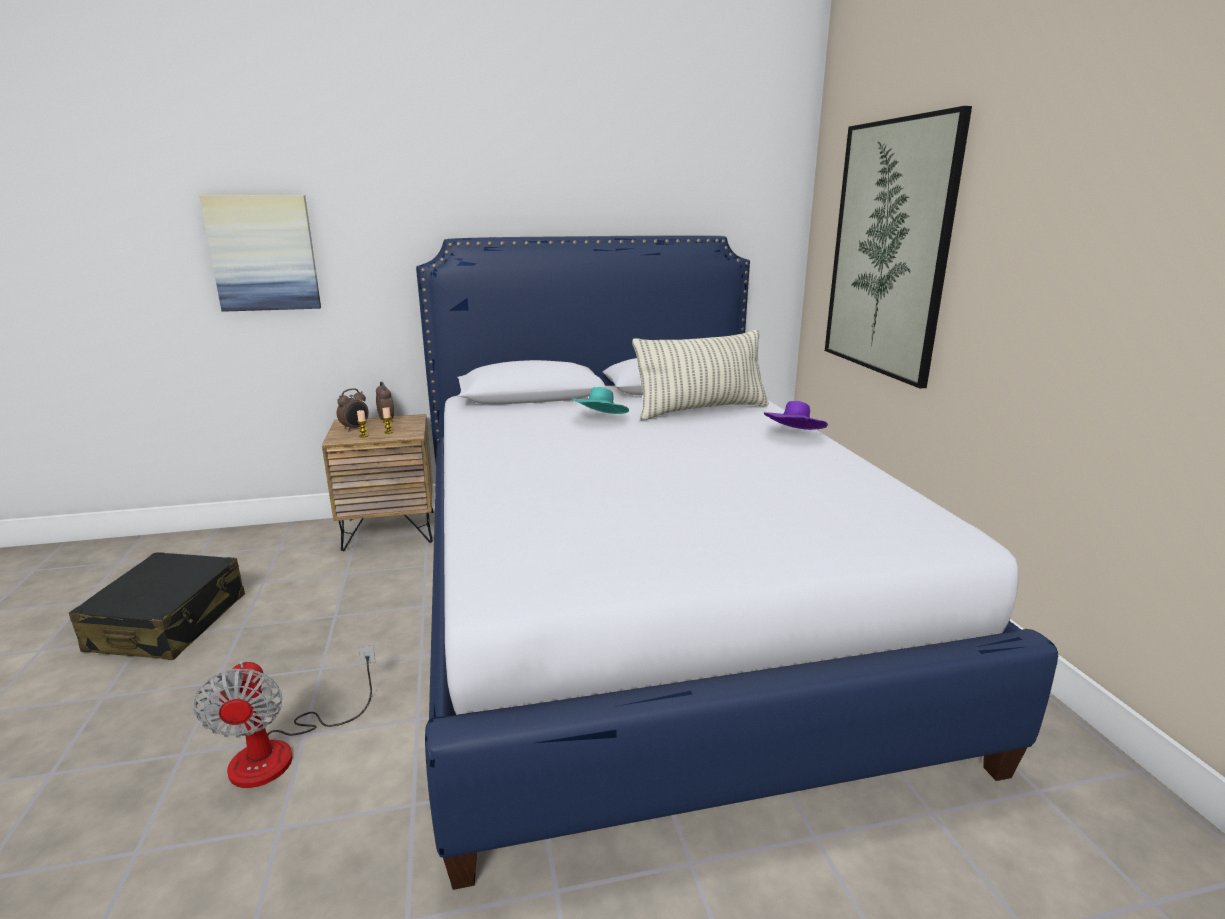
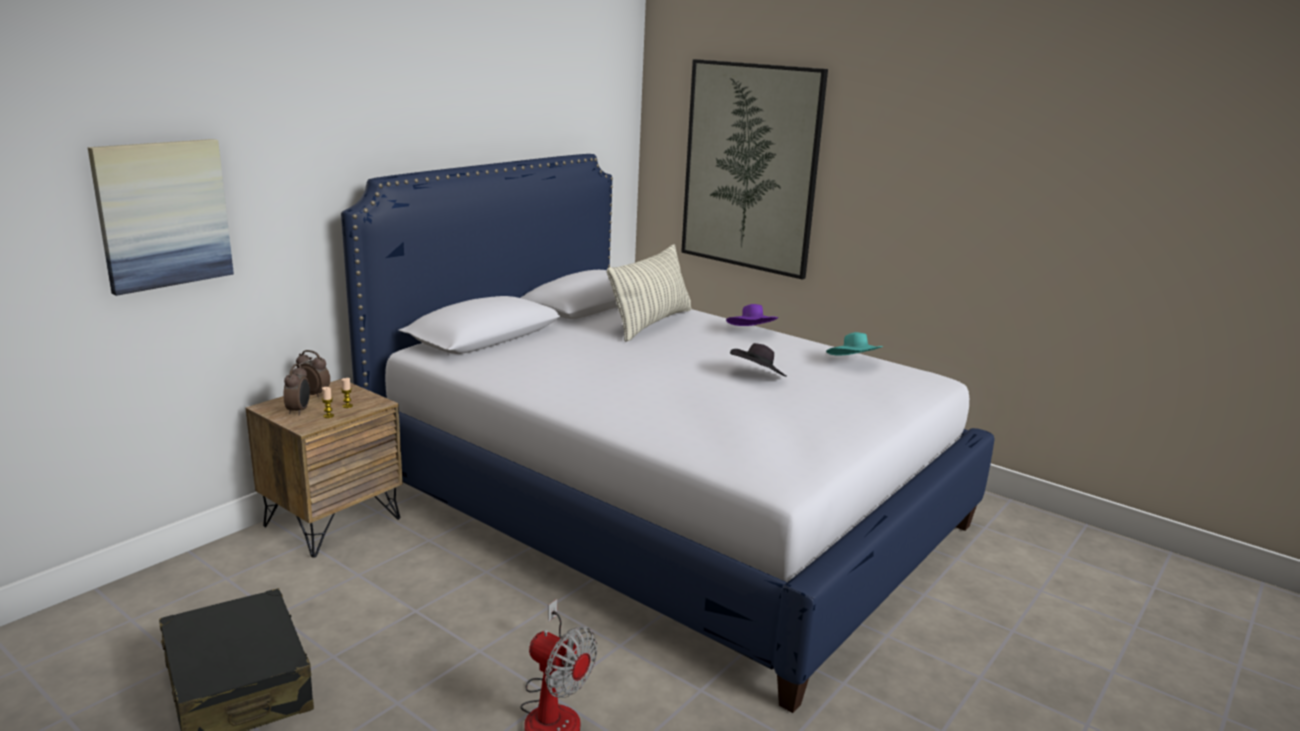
camera: 40 degrees left, 0 degrees up
(600, 420) = (594, 348): turquoise hat -> turquoise hat (853, 363)
(707, 477) = (757, 377): none -> black hat

